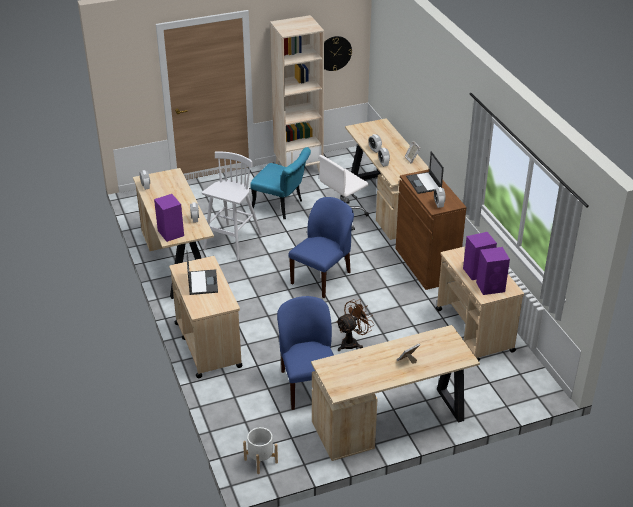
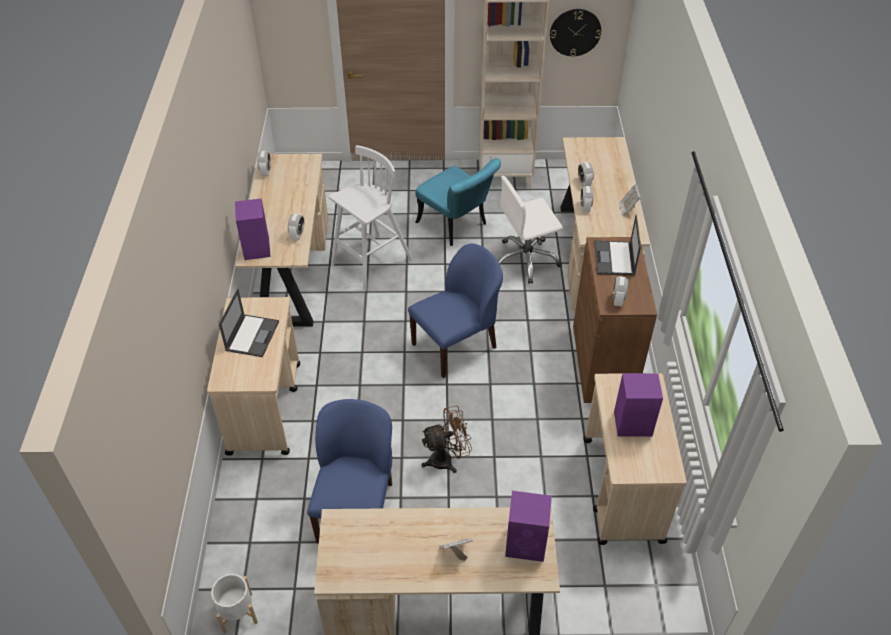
camera: 20 degrees right, 10 degrees up
(491, 287) = (641, 456): purple speaker -> purple speaker (527, 544)

